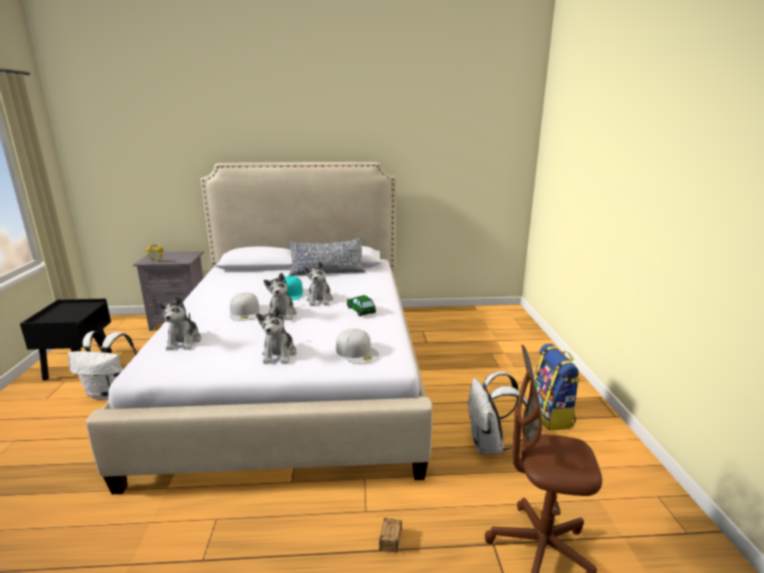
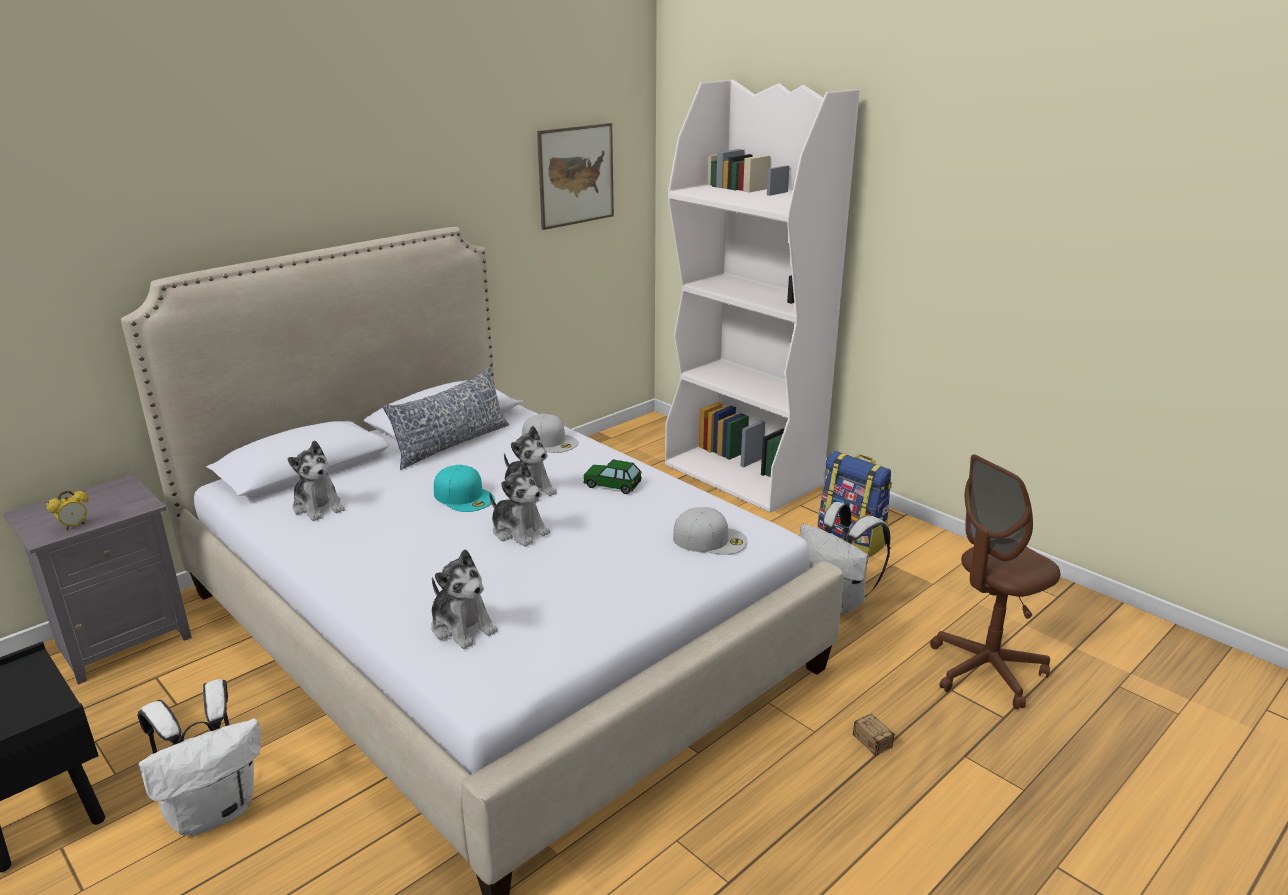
camera: 40 degrees left, 5 degrees up
(245, 312) = (459, 549): white cap -> white cap (550, 441)
(279, 354) = (626, 583): plush toy -> plush toy (318, 506)
(472, 145) = (576, 175): none -> picture
(529, 352) = (744, 475): none -> white bookcase

